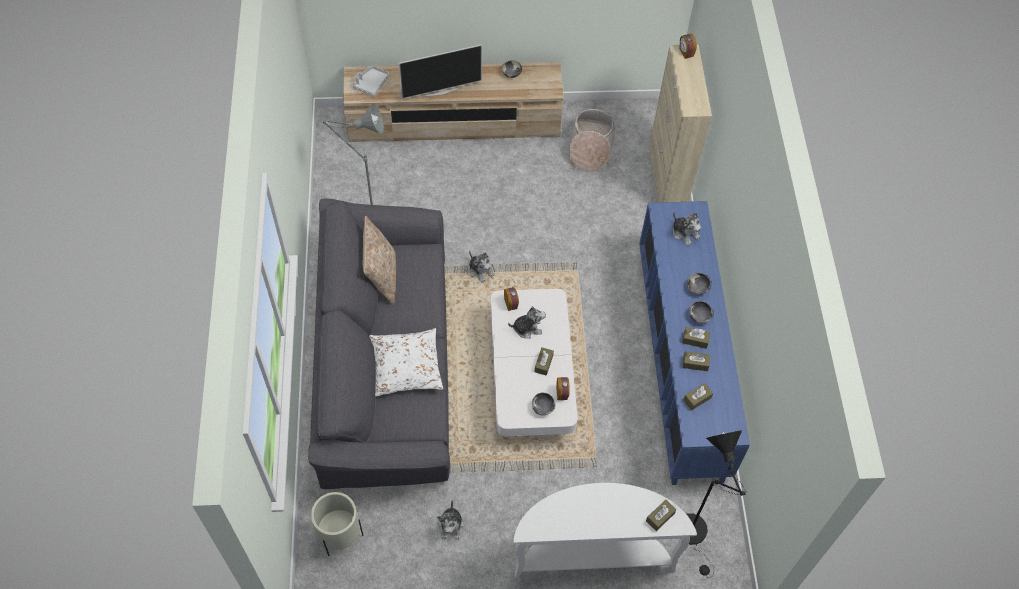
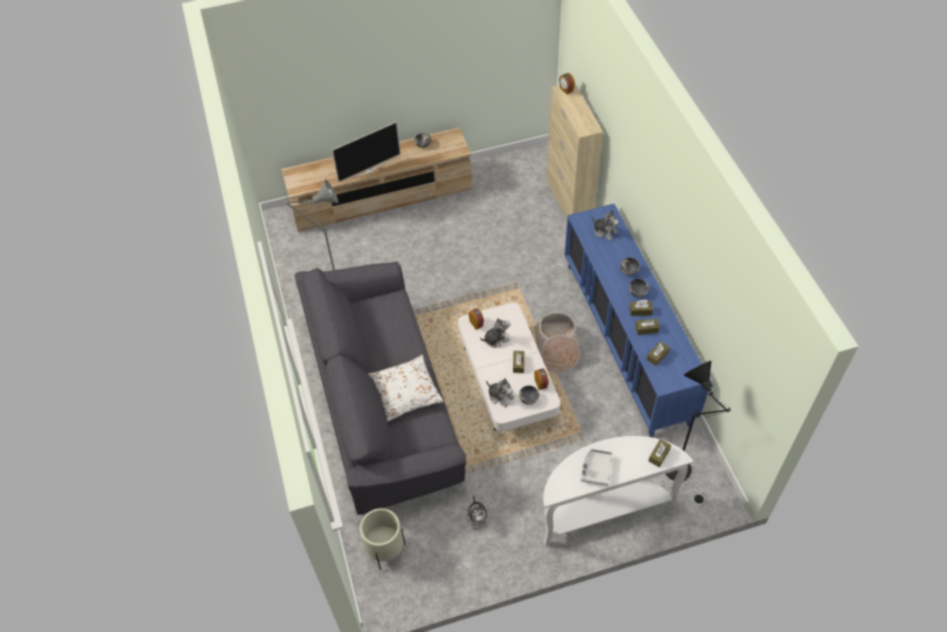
camera: 10 degrees left, 5 degrees down
(371, 84) = (308, 177): grey tray -> grey tray (596, 469)
(381, 277) = (363, 326): beige pillow -> none
(480, 270) = (439, 307): plush toy -> plush toy (500, 396)
(590, 147) = (499, 192): basket -> basket (556, 348)

